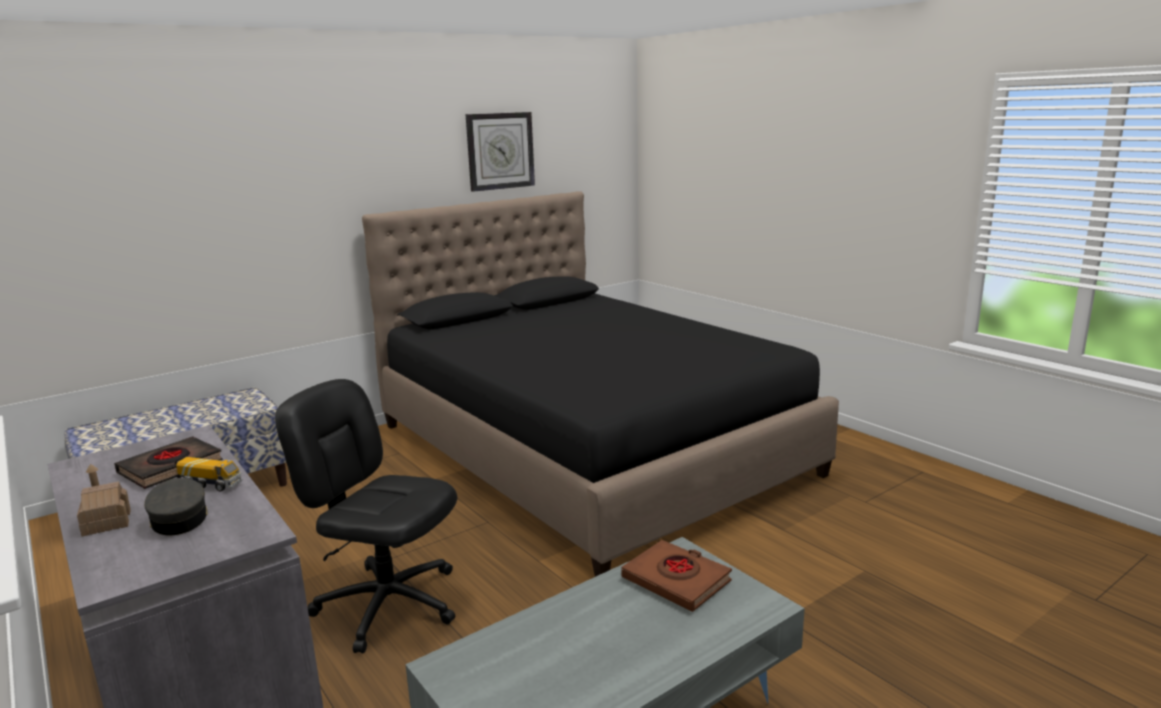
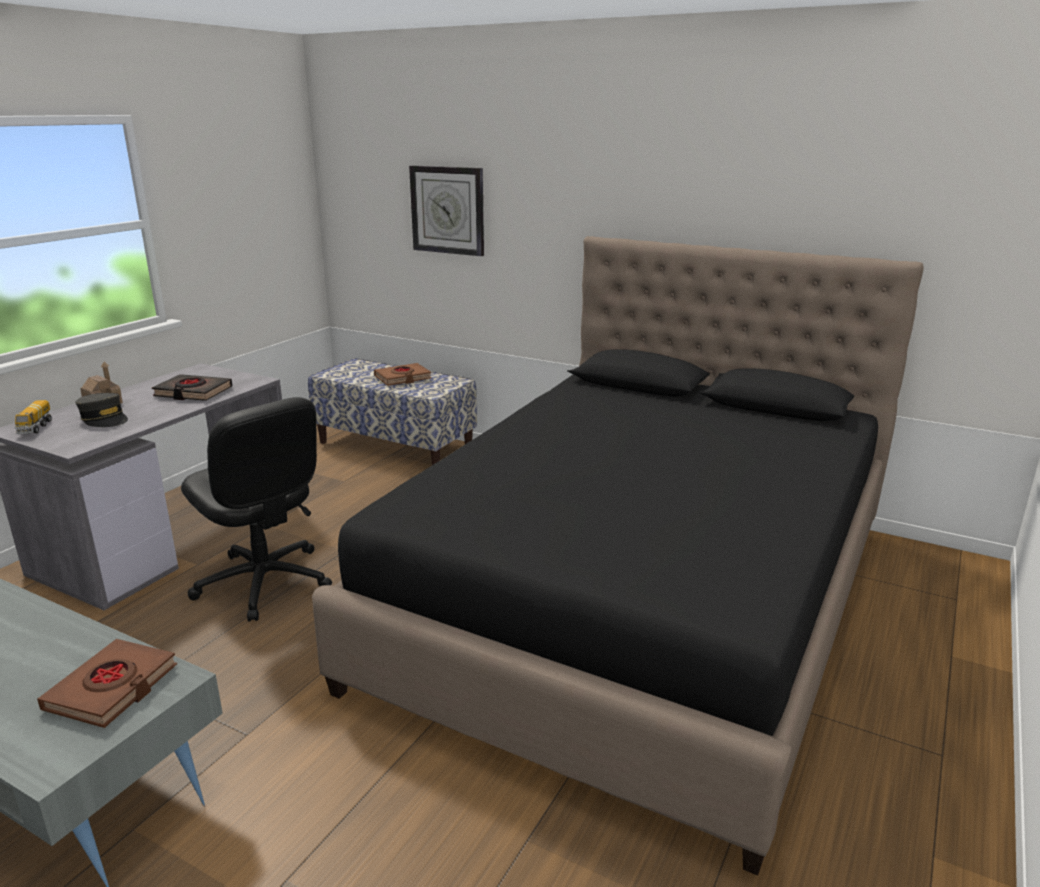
camera: 65 degrees right, 5 degrees up
(179, 519) = (104, 419): grey cap -> grey cap turned 90 degrees clockwise
(190, 413) = (403, 378): none -> brown book
(212, 485) = (162, 411): toy truck -> toy truck (35, 427)
(388, 603) = (264, 582): black office chair -> black office chair turned 135 degrees clockwise
(500, 151) = (798, 181): wall clock -> wall clock (448, 210)

